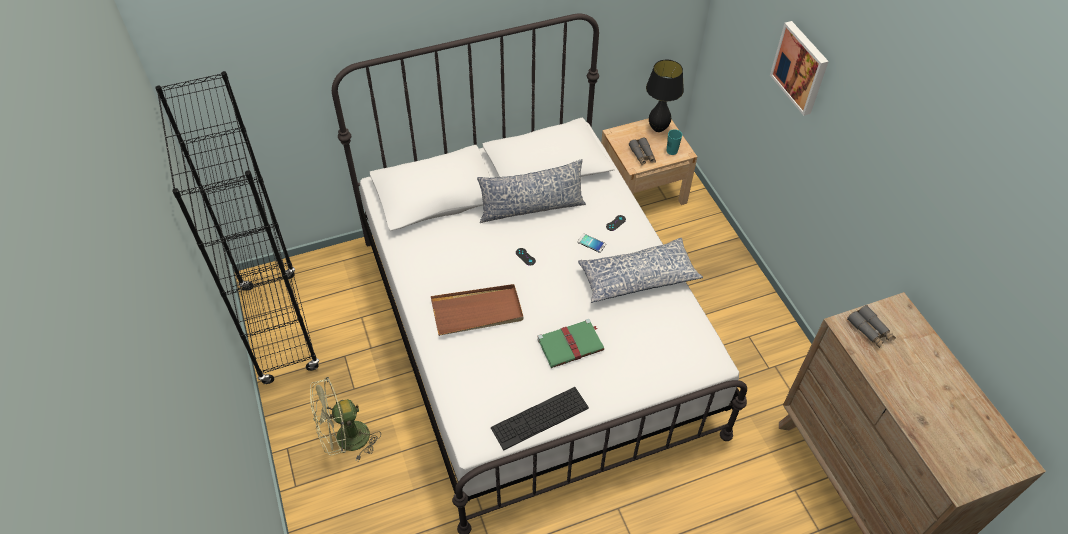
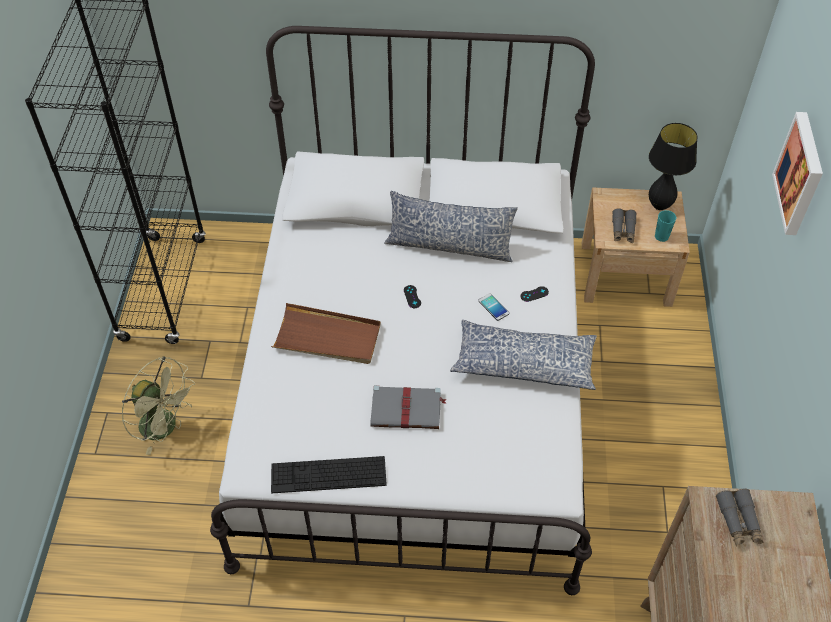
camera: 25 degrees right, 0 degrees up
(345, 440) = (165, 427): green fan -> green fan turned 150 degrees counterclockwise
(571, 344) = (407, 409): green book -> grey book

